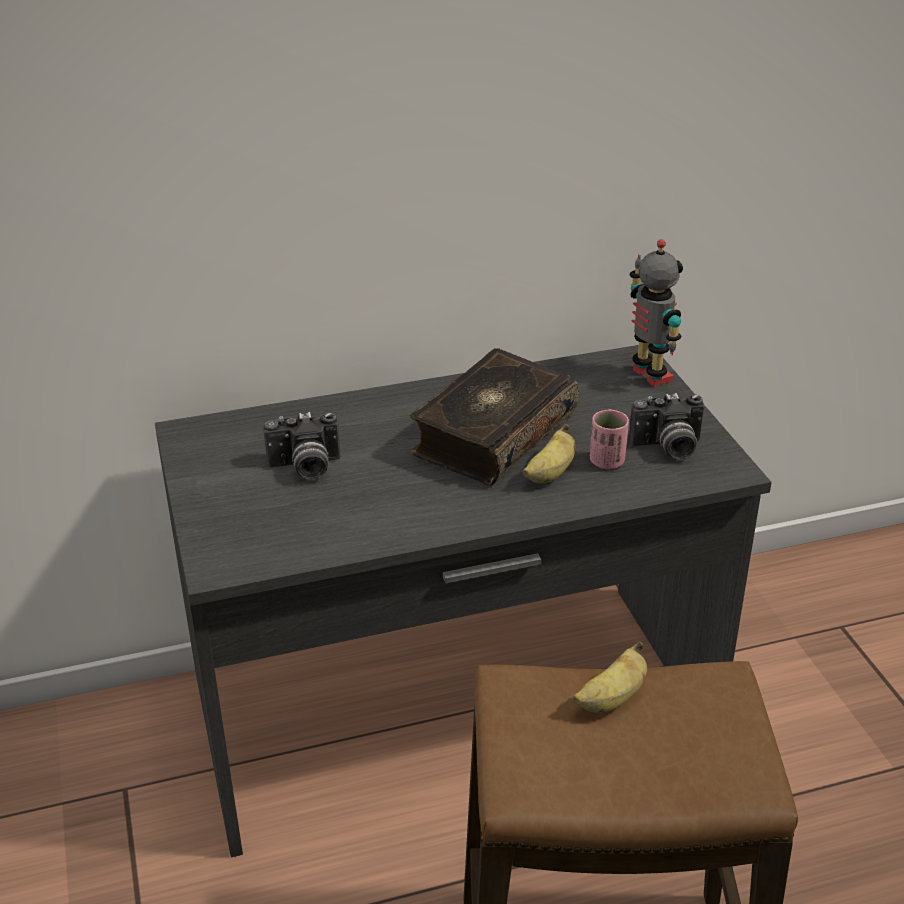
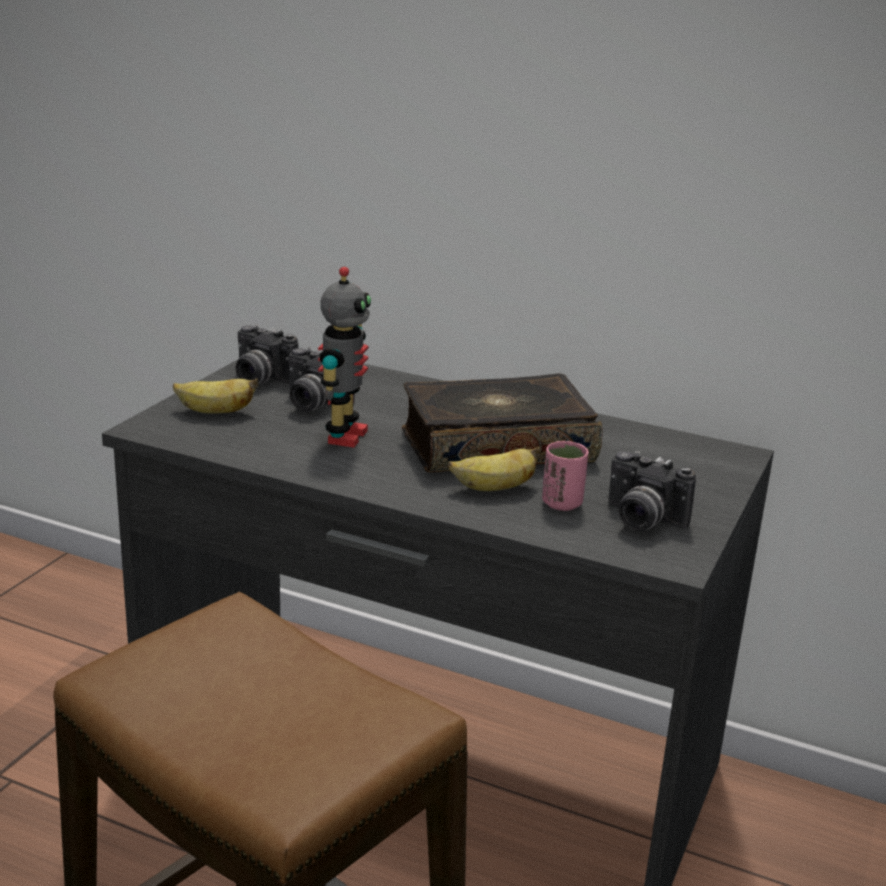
camera: 40 degrees right, 10 degrees down
(219, 465) = (259, 379): none -> camera
(611, 699) = (294, 671): banana -> banana (214, 412)
(649, 376) = (724, 469): toy robot -> toy robot (343, 436)

